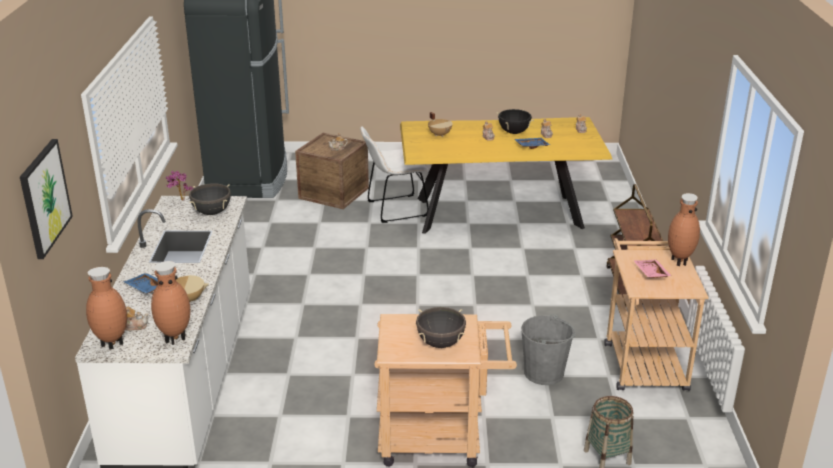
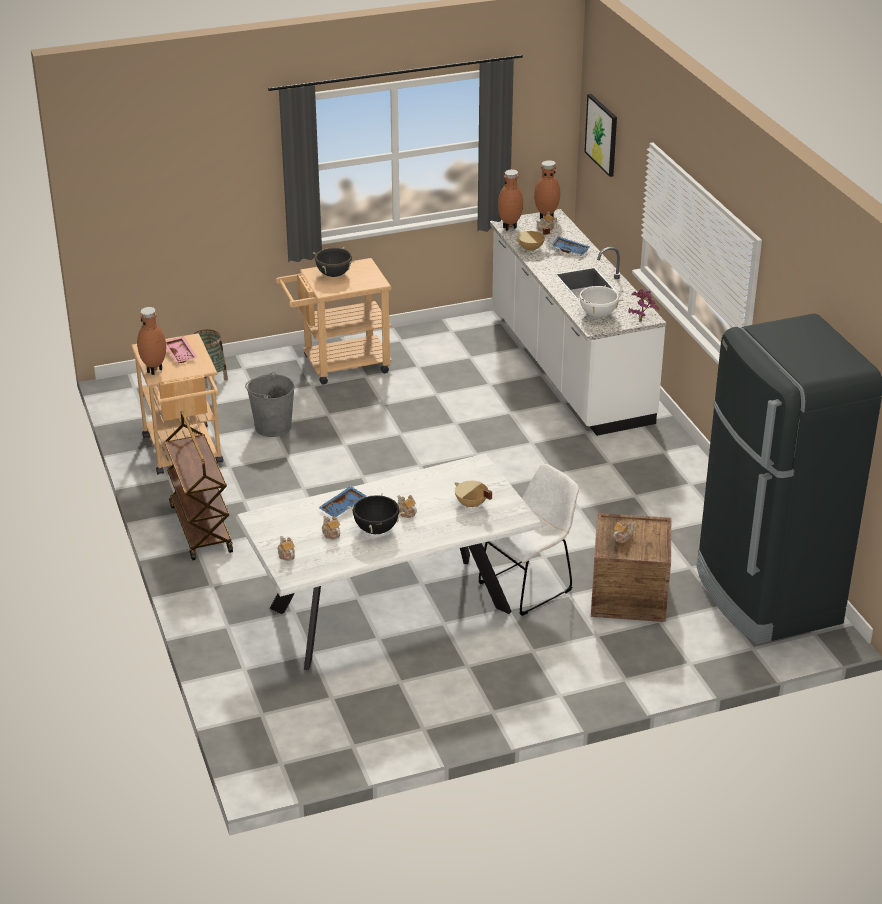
camera: 160 degrees right, 5 degrees up
(212, 212) = (598, 314): black cooking pot -> white cooking pot
(498, 213) = (390, 609): yellow dining table -> white dining table

